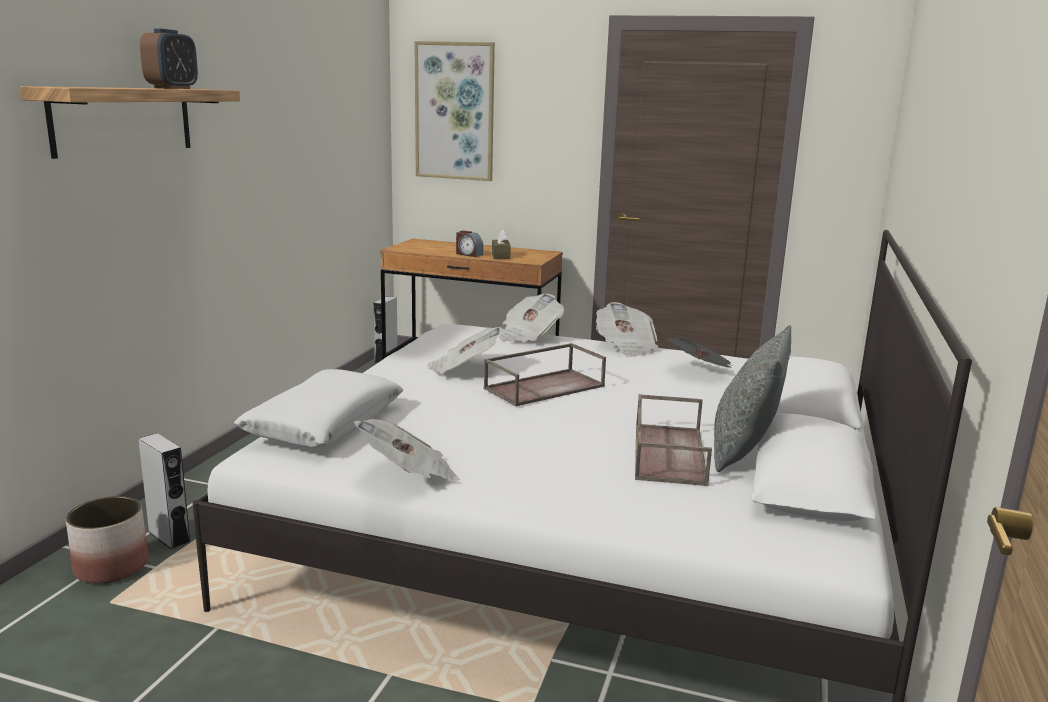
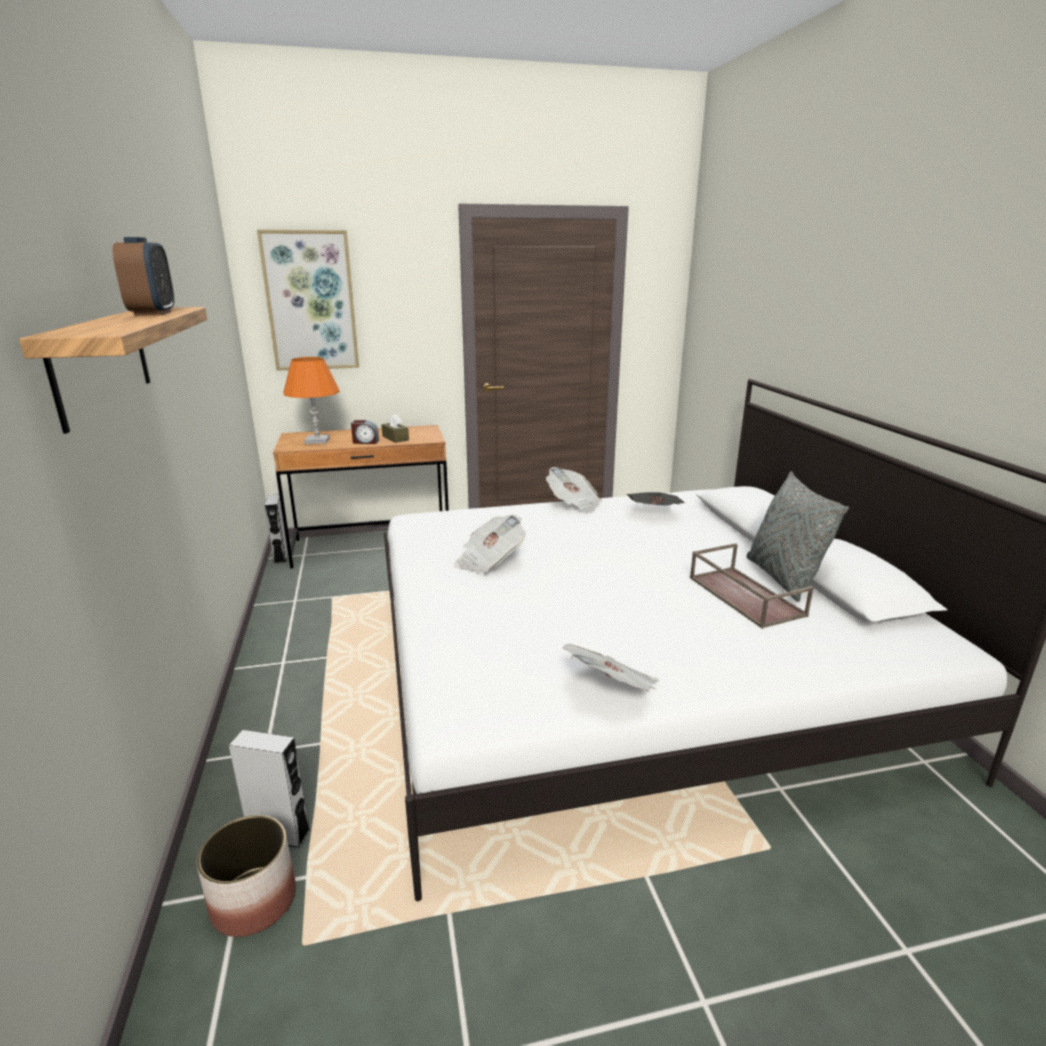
camera: 30 degrees left, 5 degrees up
(324, 424) = (459, 661): white pillow -> none
(430, 247) = (317, 440): none -> orange table lamp
(528, 335) = (490, 511): newspaper -> none
(544, 387) = (577, 560): brown tray -> none

